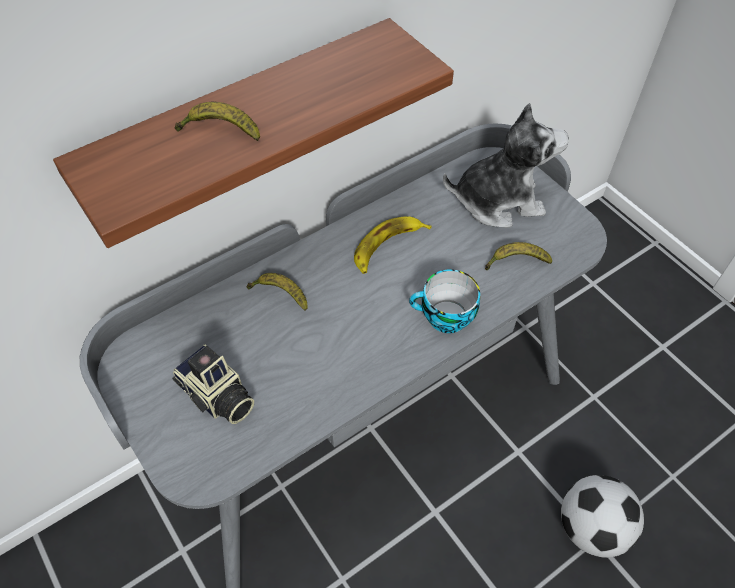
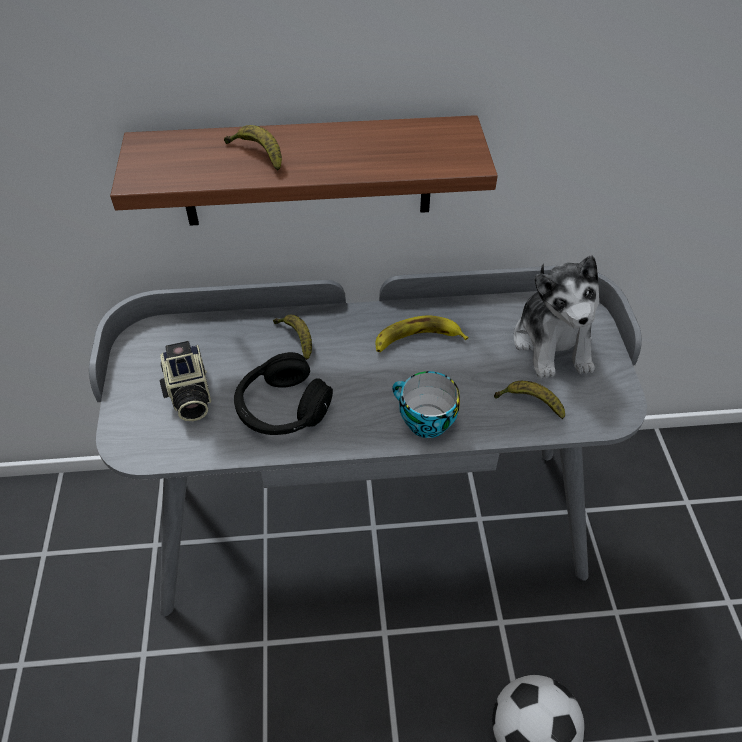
camera: 30 degrees right, 5 degrees down
(314, 366) = (282, 408): none -> black headphones
(498, 201) = (553, 343): plush toy -> plush toy turned 60 degrees clockwise

